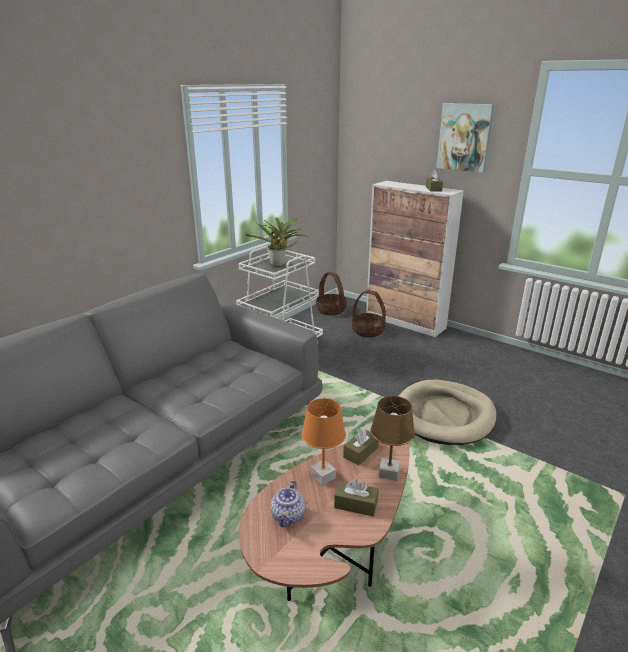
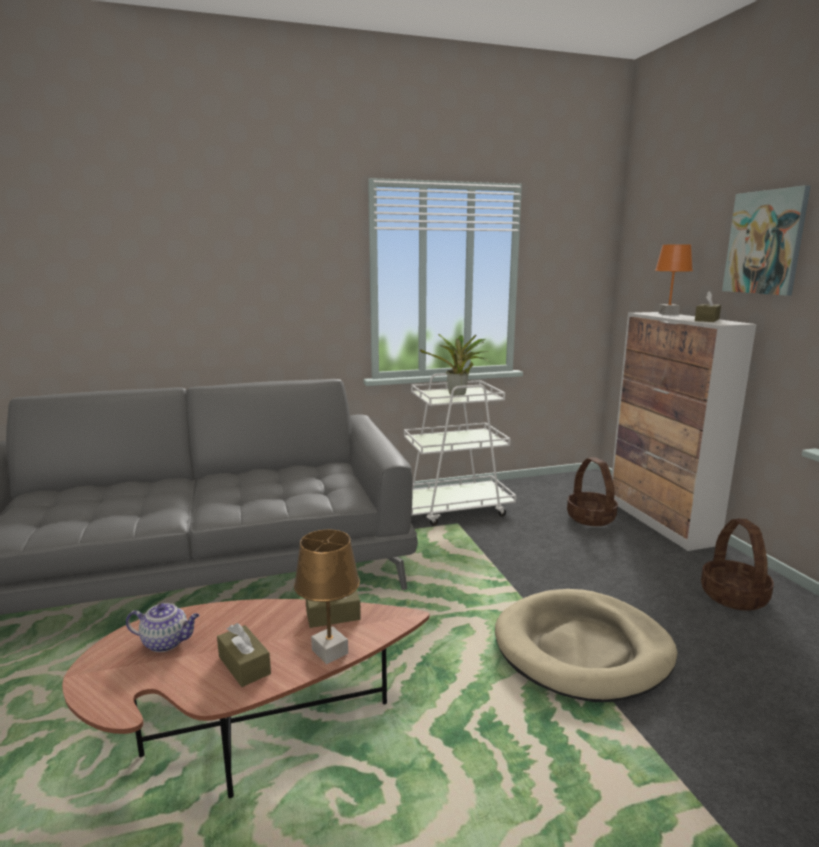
camera: 35 degrees right, 10 degrees down
(288, 517) = (167, 642): teapot -> teapot turned 135 degrees counterclockwise
(323, 476) = (258, 621): orange table lamp -> orange table lamp (668, 314)
(330, 310) = (567, 484): basket -> basket (733, 596)

